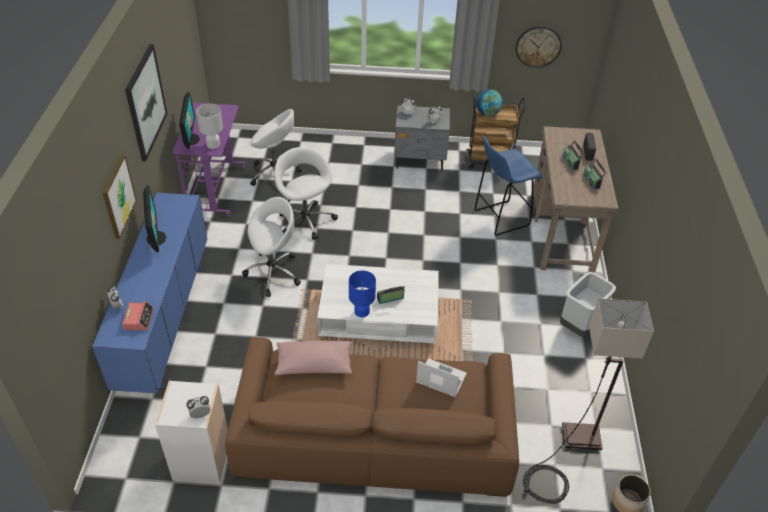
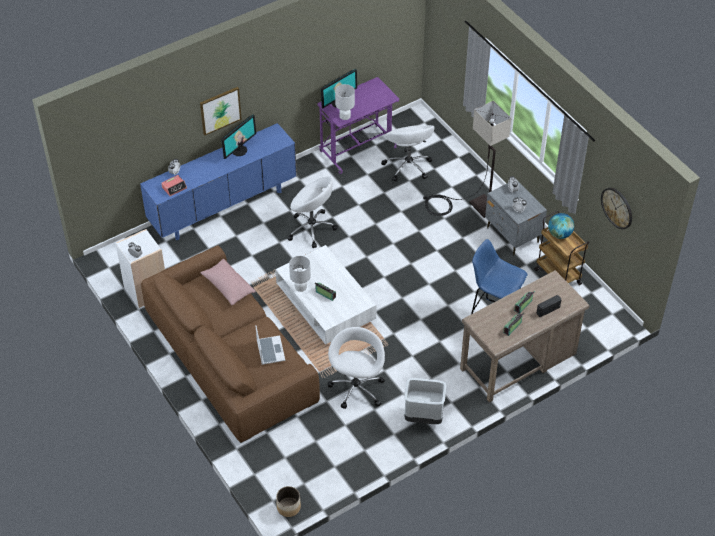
camera: 55 degrees right, 5 degrees up
(145, 102) = (292, 62): picture -> none
(305, 221) = (376, 214): white office chair -> white office chair (357, 388)
(362, 312) = (300, 287): blue table lamp -> grey table lamp
(561, 461) = (291, 459): floor lamp -> floor lamp (459, 205)

